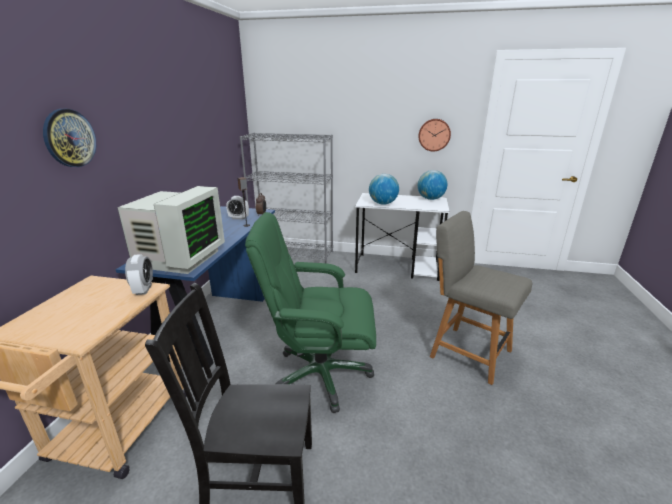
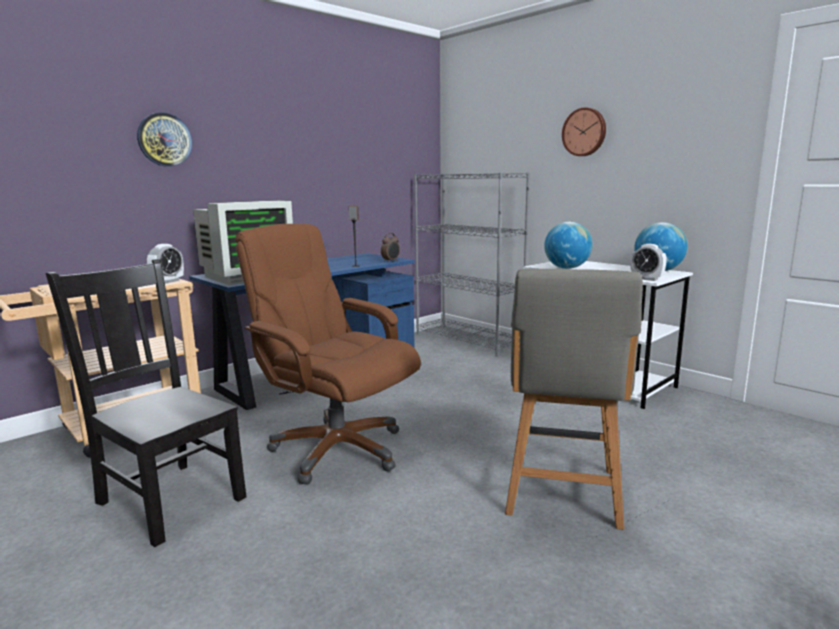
camera: 35 degrees right, 10 degrees down
(238, 218) = (361, 261): alarm clock -> alarm clock (646, 279)
(320, 374) = (336, 449): green office chair -> brown office chair
(434, 135) = (674, 166): wall clock -> wall clock (584, 132)
(467, 352) = (562, 494): grey chair -> grey chair turned 150 degrees counterclockwise

